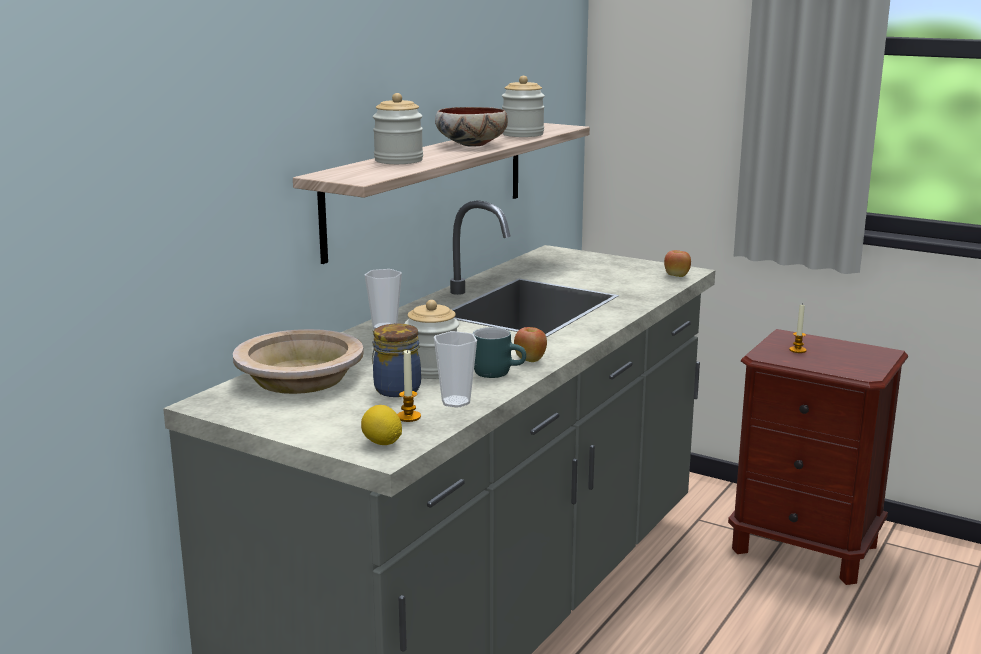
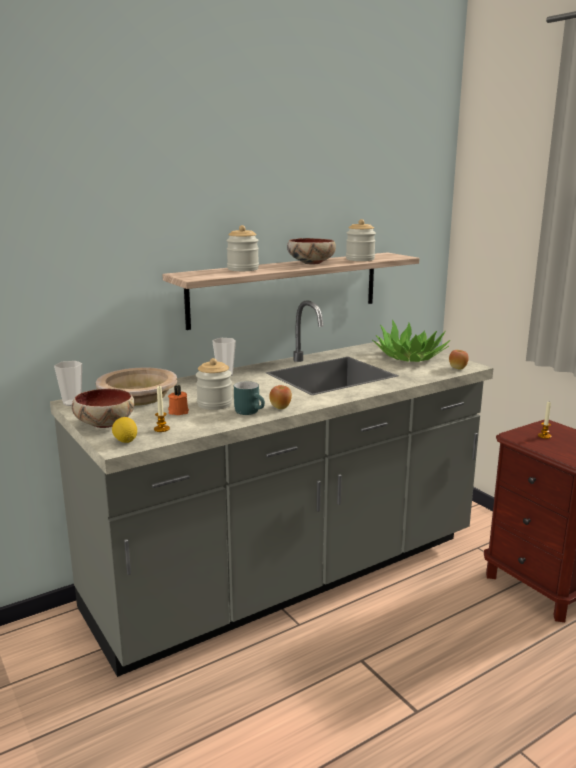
camera: 25 degrees right, 0 degrees up
(310, 426) = (104, 424): none -> bowl
(395, 389) = (178, 412): jar -> orange candle
(455, 402) = (200, 425): cup -> cup (72, 403)
(599, 268) = (410, 357): none -> potted plant

